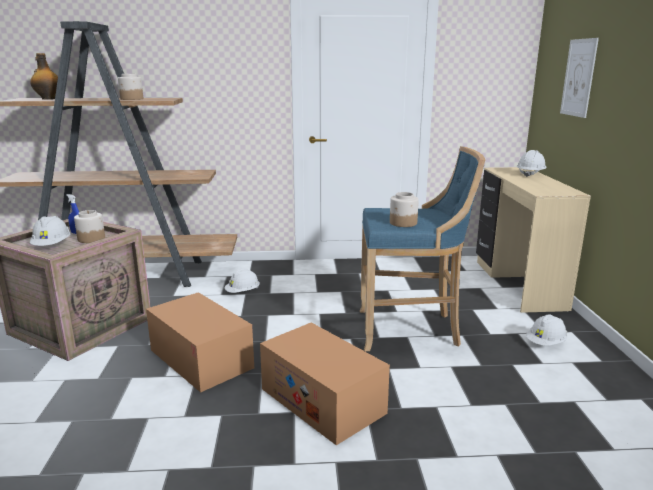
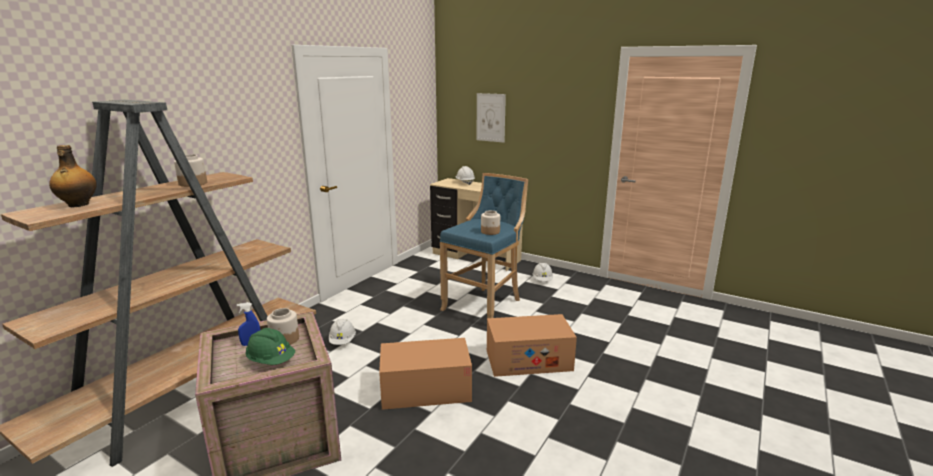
camera: 55 degrees left, 0 degrees up
(52, 246) = (271, 361): white hard hat -> green hard hat

